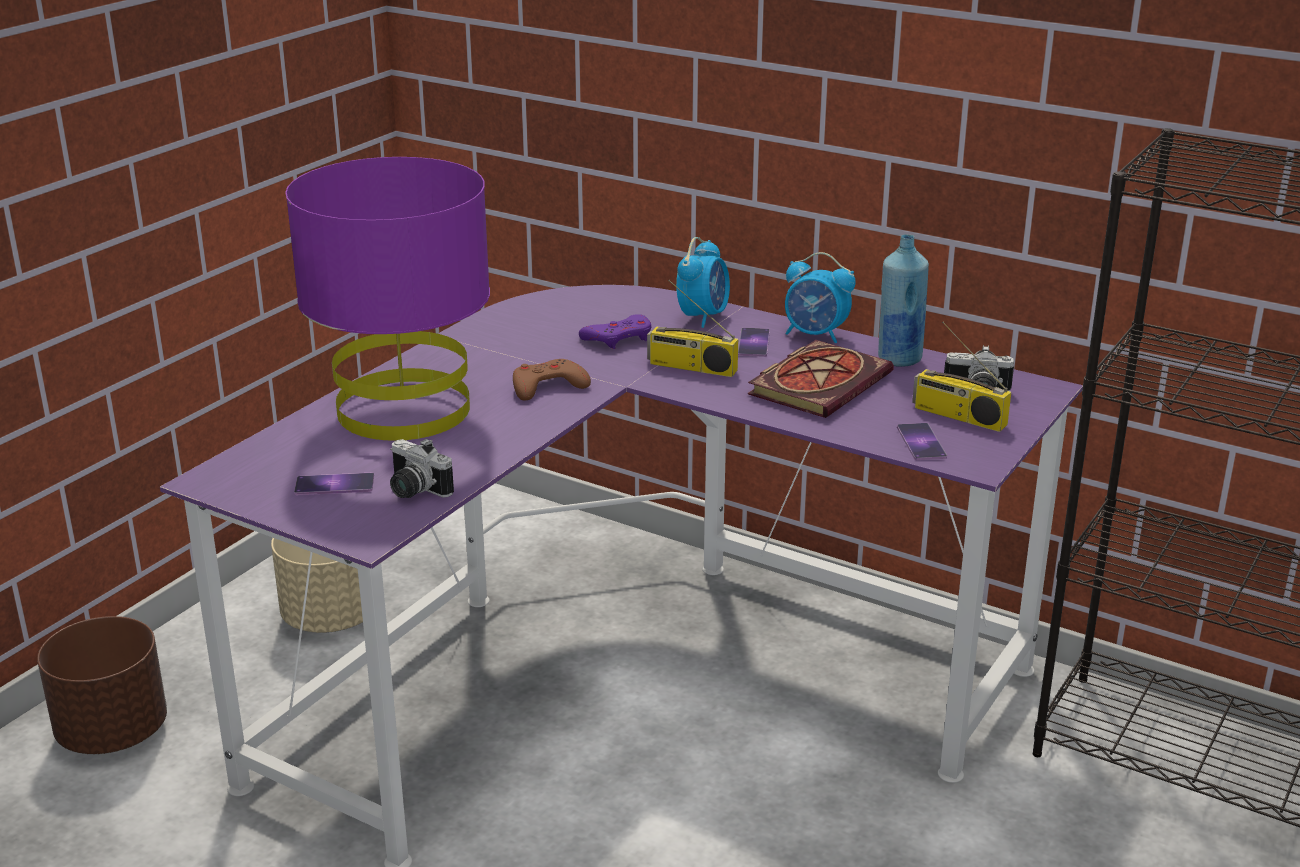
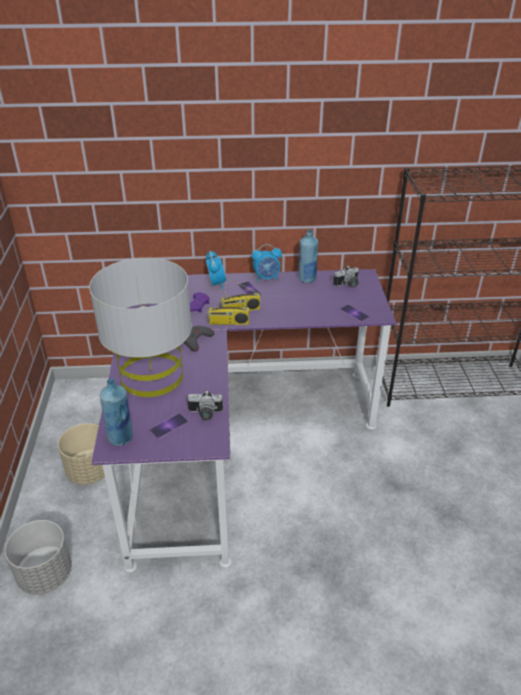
camera: 35 degrees left, 10 degrees up
(113, 732) = (45, 574): brown planter -> grey planter
(244, 471) = (121, 437): none -> blue bottle
(403, 410) = (151, 376): purple table lamp -> grey table lamp
(547, 386) = (196, 340): brown game controller -> grey game controller
(819, 383) = (293, 300): book -> none
(957, 416) = (353, 297): radio -> radio (228, 322)

